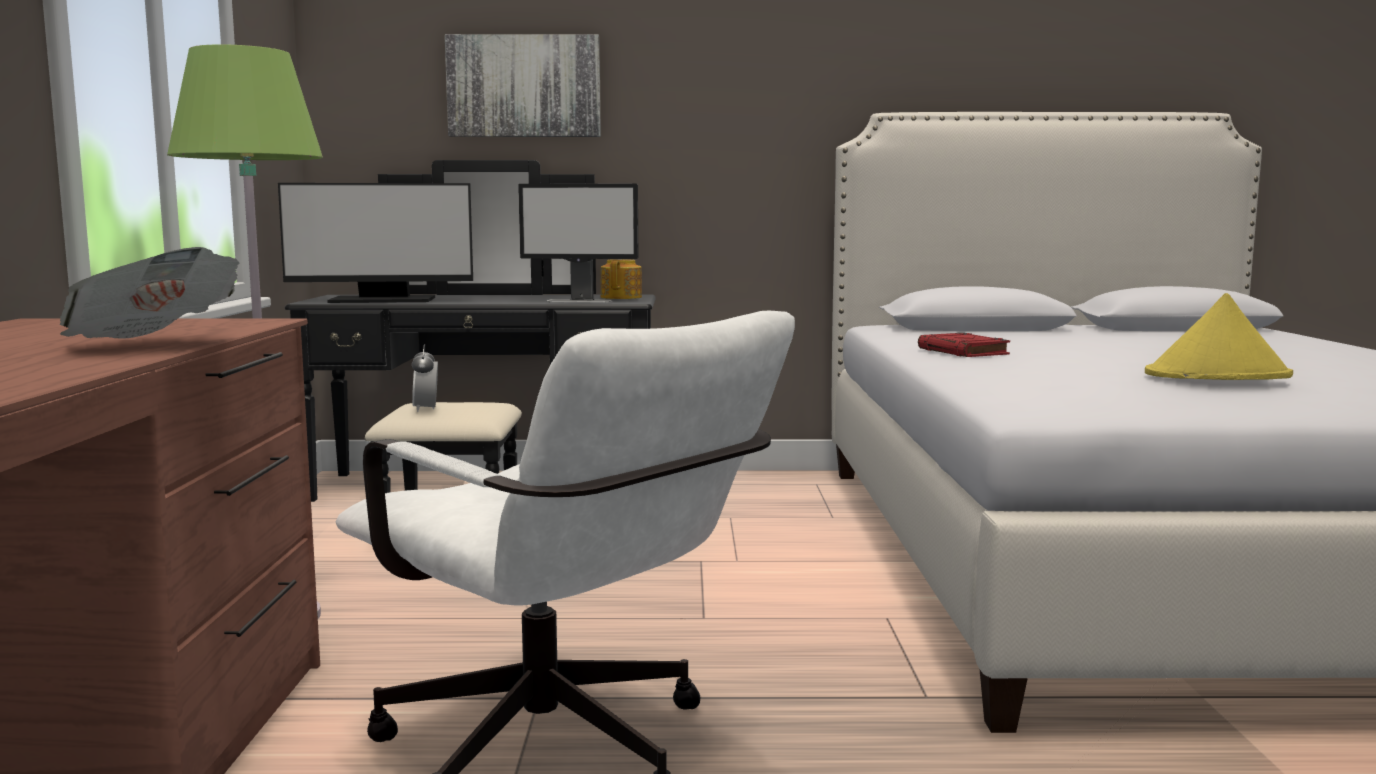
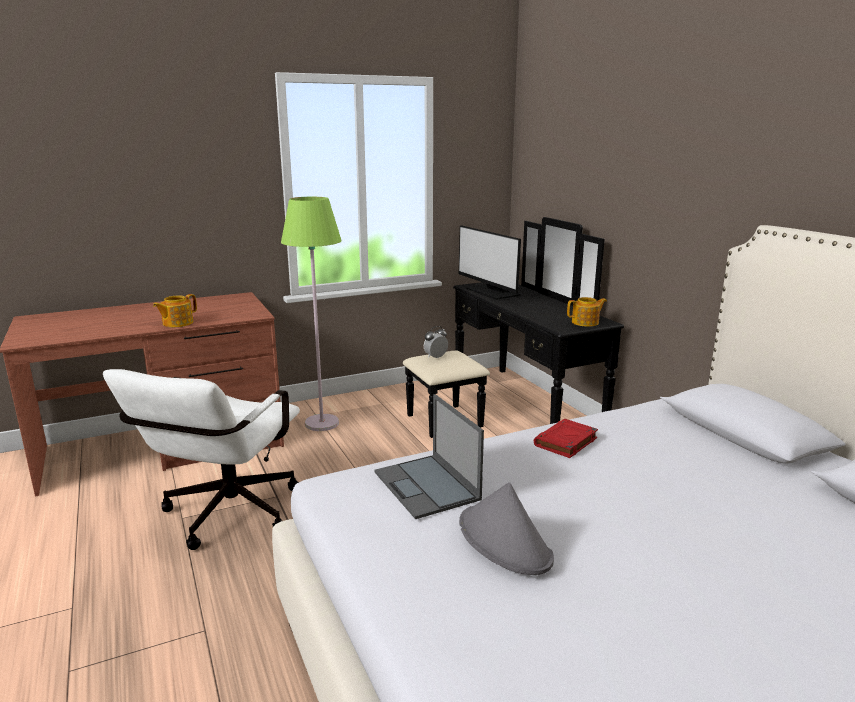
camera: 65 degrees right, 10 degrees up
(154, 345) = (177, 323): newspaper -> teapot
(524, 86) = (587, 176): picture -> none
(580, 301) = (546, 320): monitor -> none
(1072, 381) = (427, 486): none -> laptop
(1218, 376) = (505, 541): yellow hat -> grey hat

